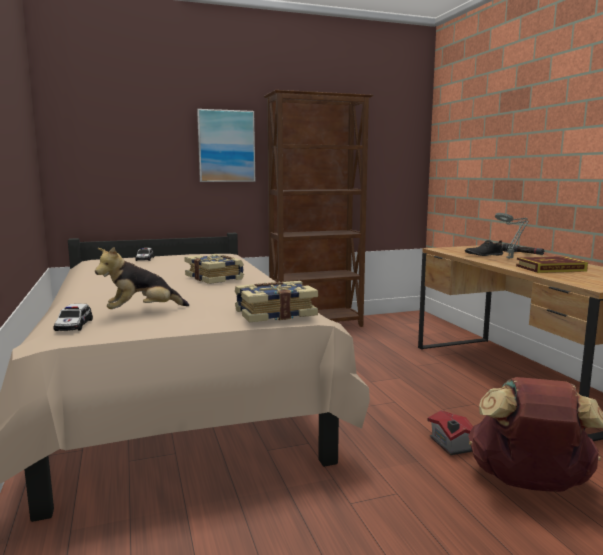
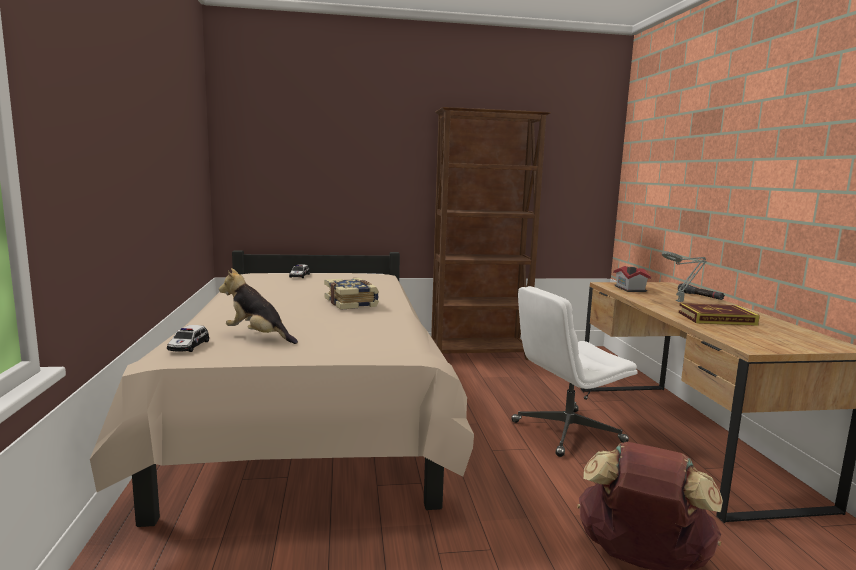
camera: 10 degrees right, 0 degrees up
(142, 312) = (258, 336): plush toy -> plush toy turned 45 degrees clockwise
(226, 146) = (394, 163): picture -> none
(275, 313) = (382, 349): book -> none
(421, 384) = (566, 432): none -> white office chair
(450, 445) = (570, 504): toy house -> toy house (629, 289)
(483, 255) = (652, 295): black shoe -> none

